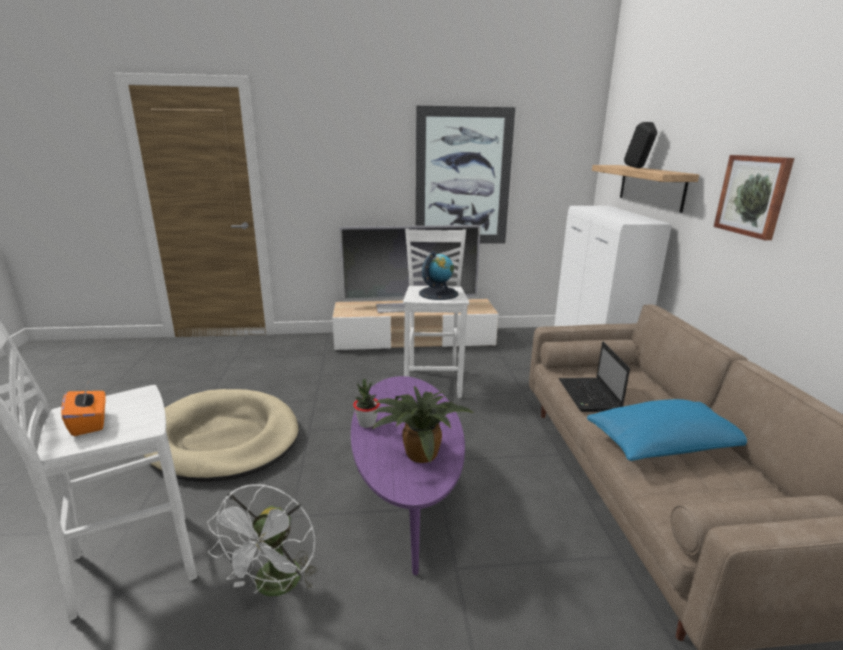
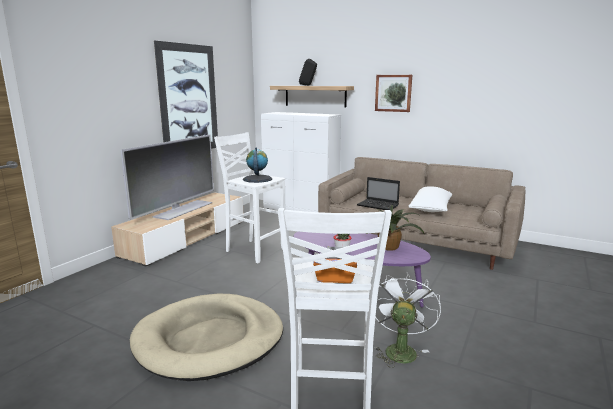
camera: 55 degrees left, 5 degrees down
(275, 587) = (399, 349): white fan -> white fan turned 120 degrees counterclockwise
(665, 447) = (431, 209): blue pillow -> white pillow

